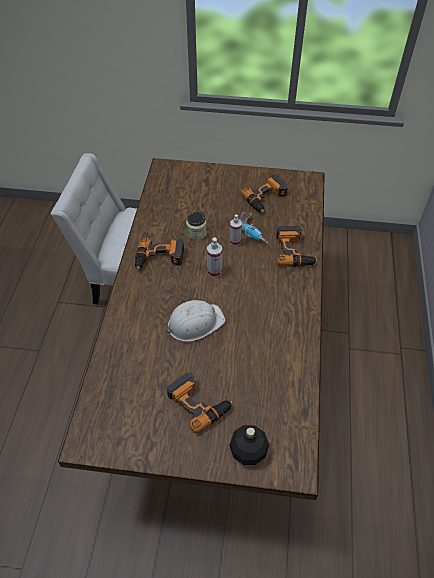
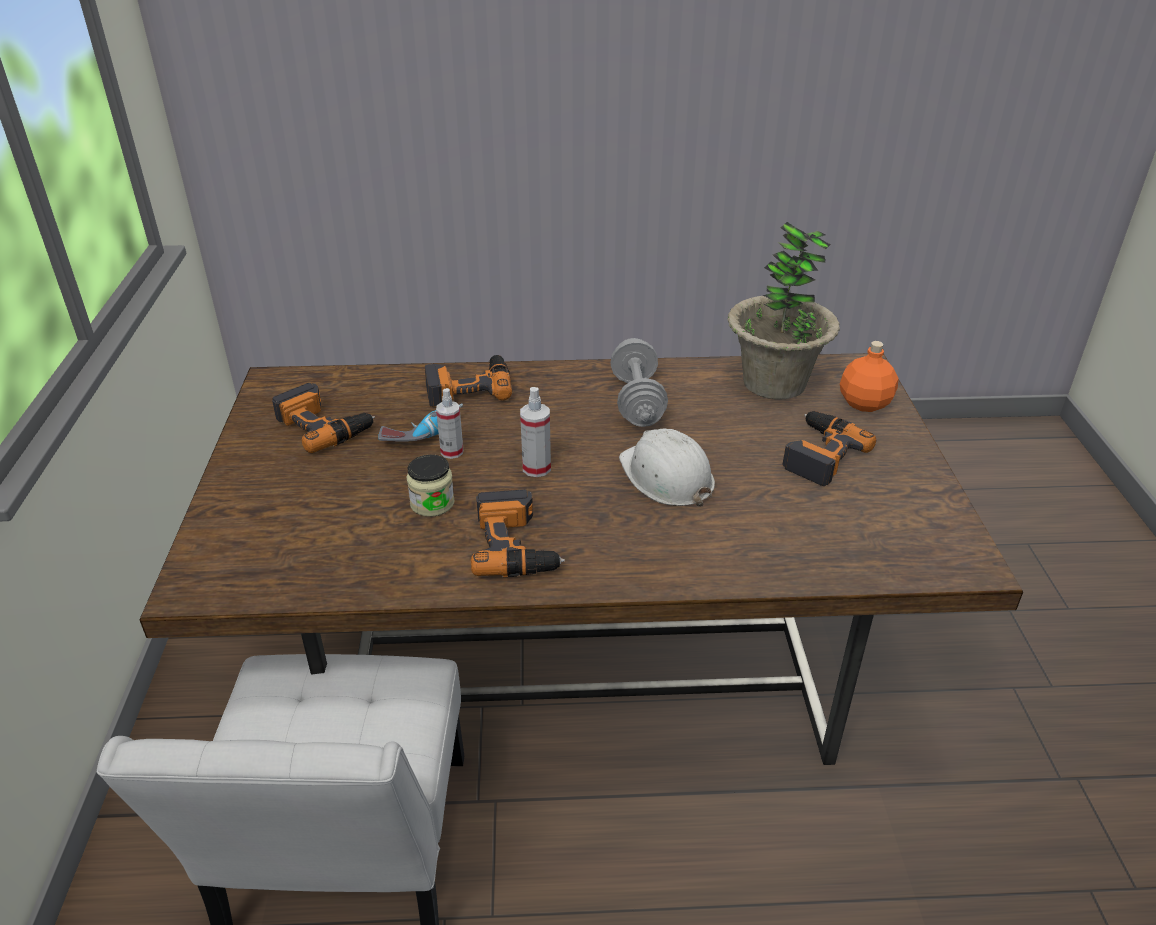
camera: 100 degrees left, 15 degrees down
(248, 451) = (864, 403): black bottle -> orange bottle
(269, 324) = (637, 401): none -> grey dumbbell
(281, 403) = (774, 383): none -> potted plant

